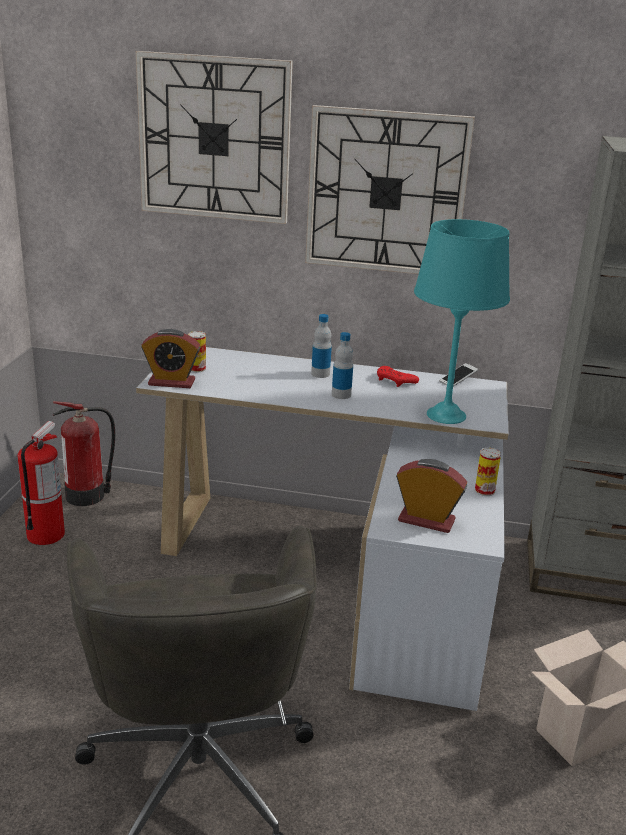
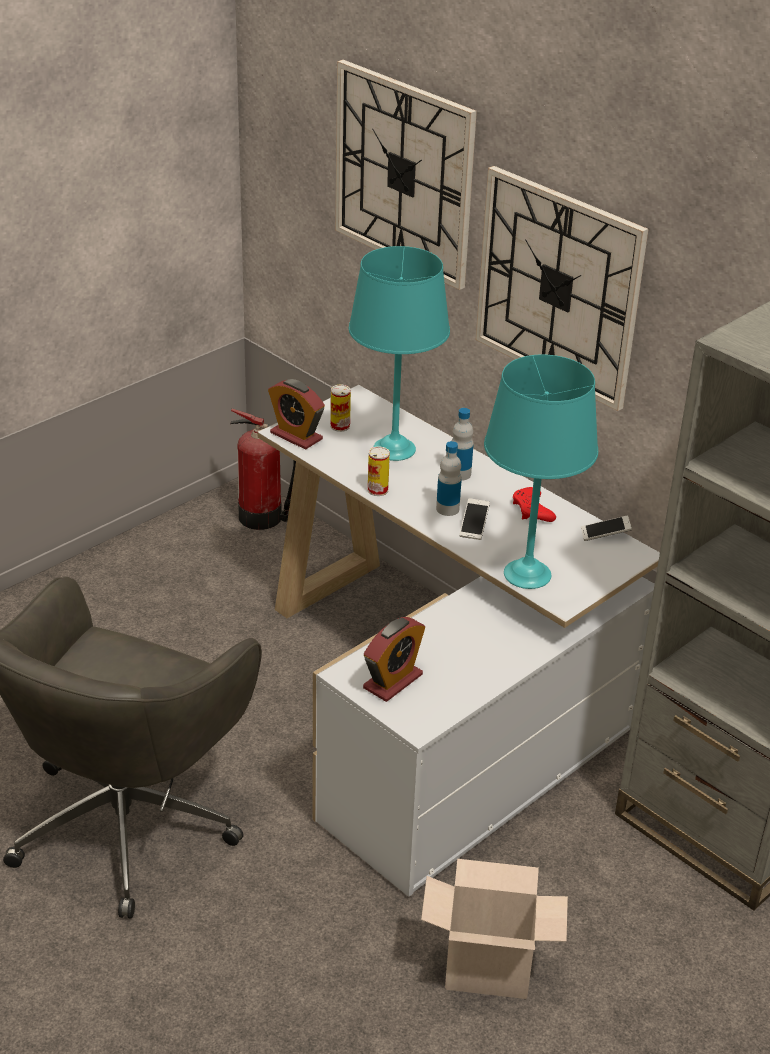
camera: 35 degrees right, 10 degrees up
(46, 534) = (190, 547): fire extinguisher -> none
(255, 371) = (395, 448): none -> turquoise table lamp
(372, 399) = (474, 525): none -> phone
(426, 520) = (393, 681): alarm clock -> alarm clock turned 75 degrees clockwise
(484, 491) = (494, 675): can -> can (377, 490)

